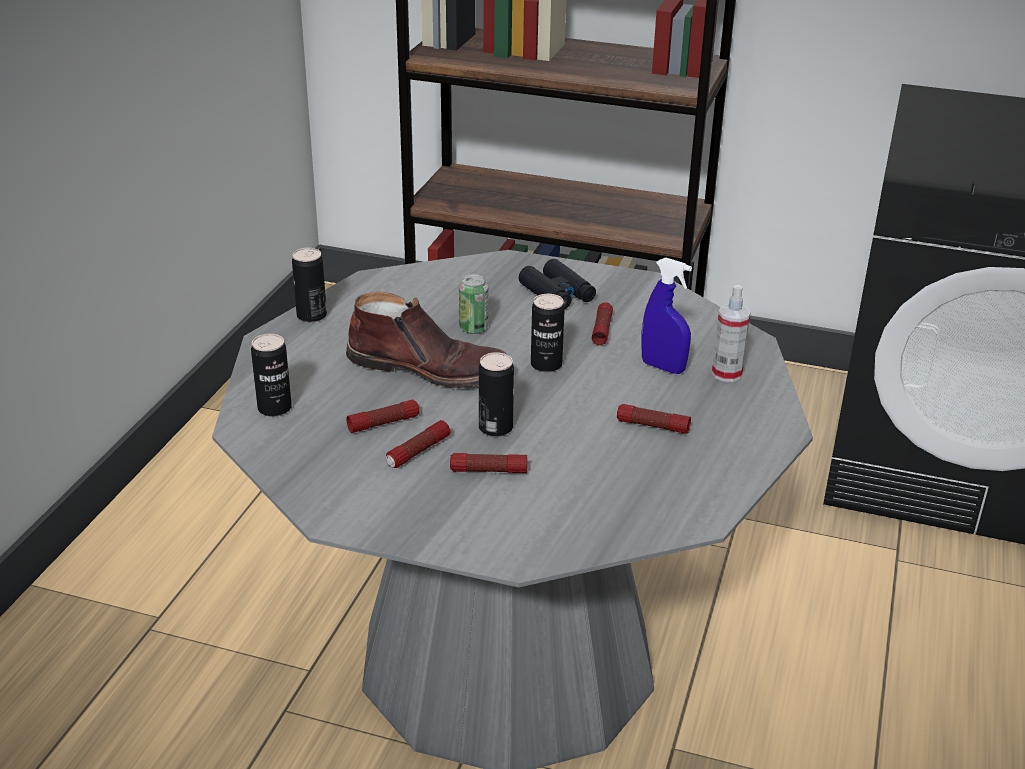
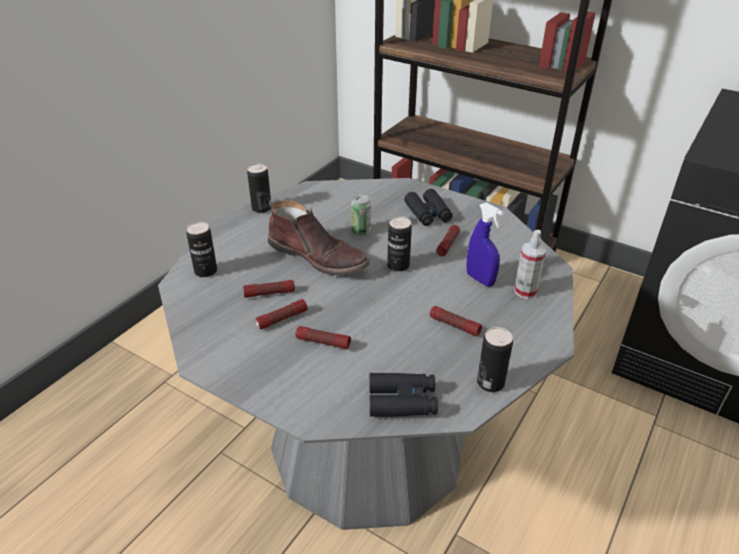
camera: 15 degrees right, 5 degrees up
(495, 428) = (342, 309): can -> can (490, 383)
(624, 520) = (402, 401): none -> black binoculars

